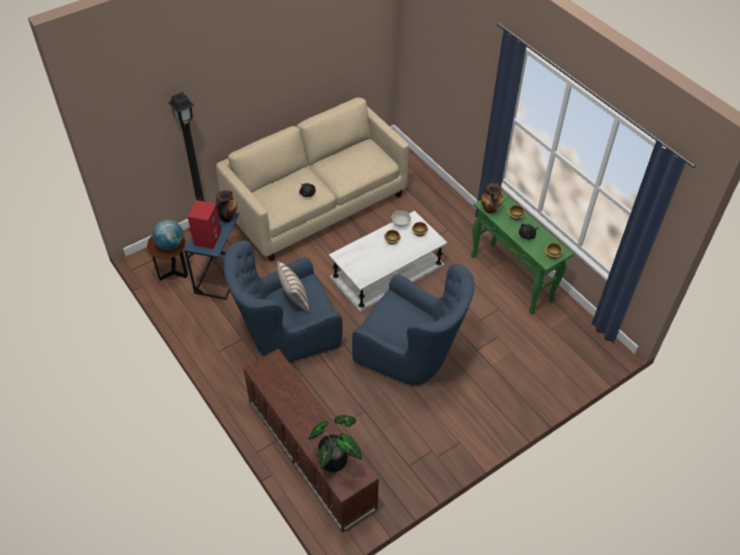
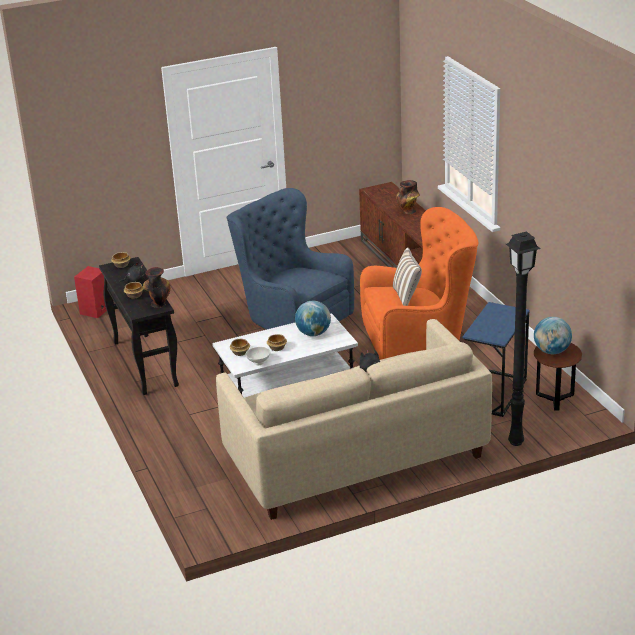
camera: 165 degrees left, 20 degrees down
(207, 238) = (502, 316): red speaker -> red speaker (95, 311)
(227, 217) = (477, 333): vase -> vase (408, 211)
(286, 334) = (420, 339): blue armchair -> orange armchair
(336, 458) = (390, 197): potted plant -> none
(367, 261) = (313, 333): none -> globe
(512, 278) = (144, 363): green console table -> black console table

